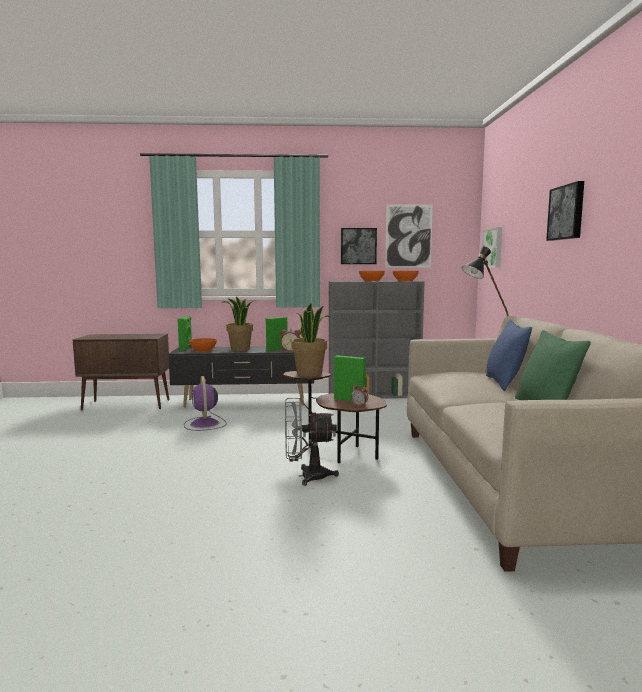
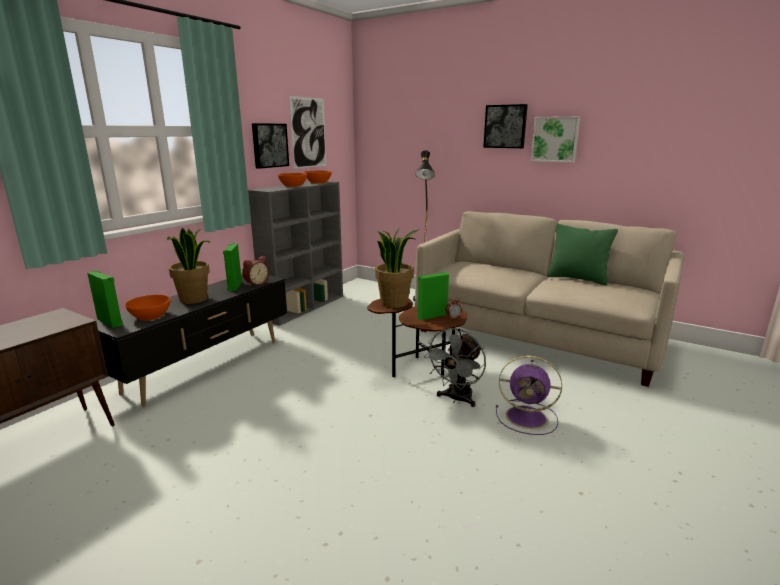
camera: 55 degrees left, 10 degrees up
(204, 424) = (237, 409): purple fan -> purple fan (528, 417)
(493, 248) = (385, 146): picture -> picture (555, 139)
(504, 383) = (503, 266): blue pillow -> none

